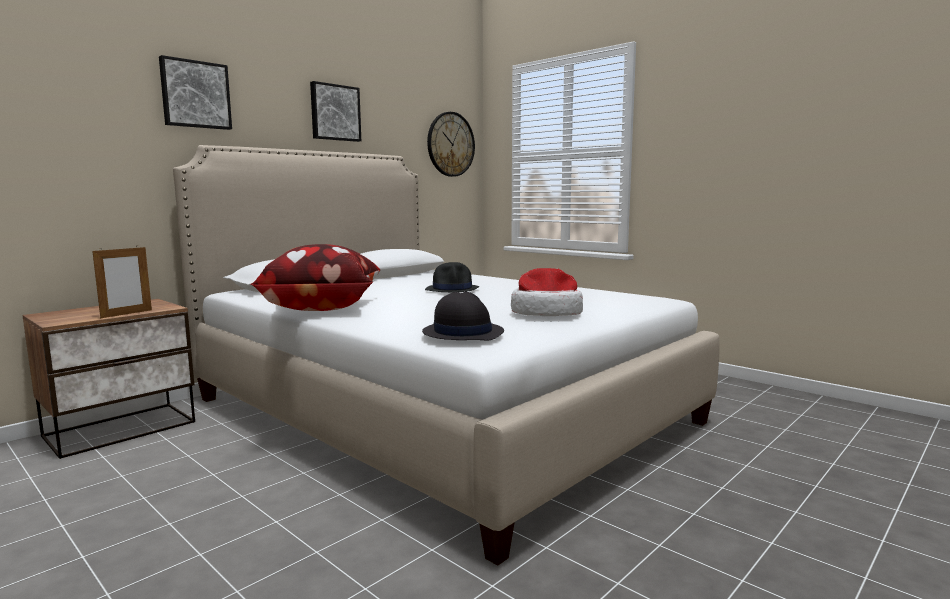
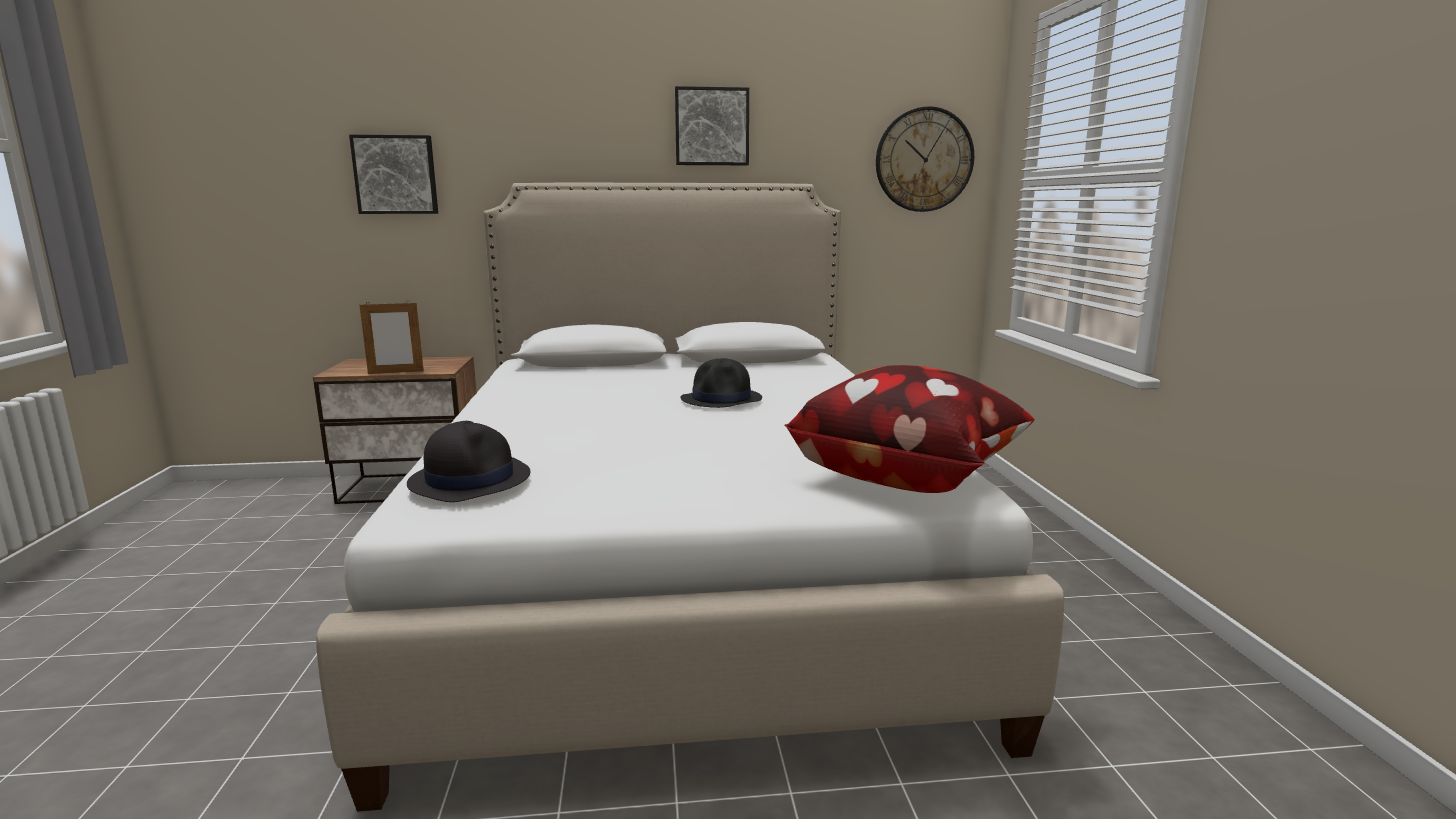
camera: 40 degrees right, 5 degrees up
(195, 94) = (520, 121): picture -> picture (396, 175)
(322, 308) = (510, 401): pillow -> pillow (906, 477)
(546, 313) = (682, 473): hat -> none

